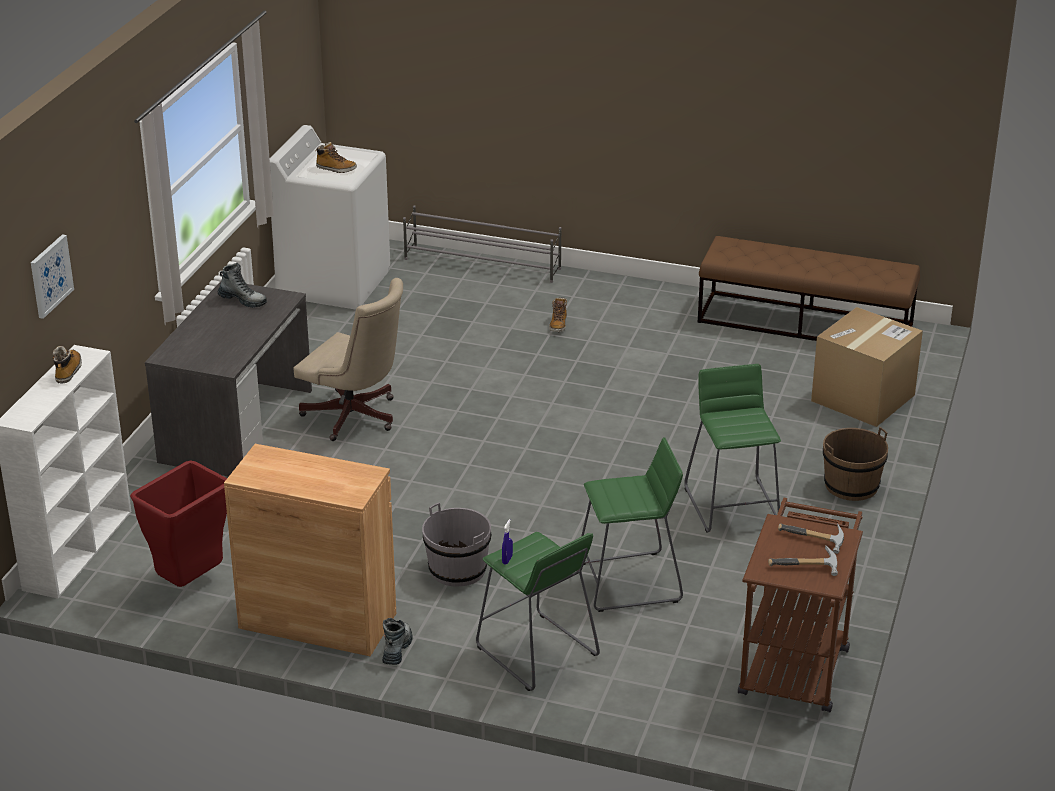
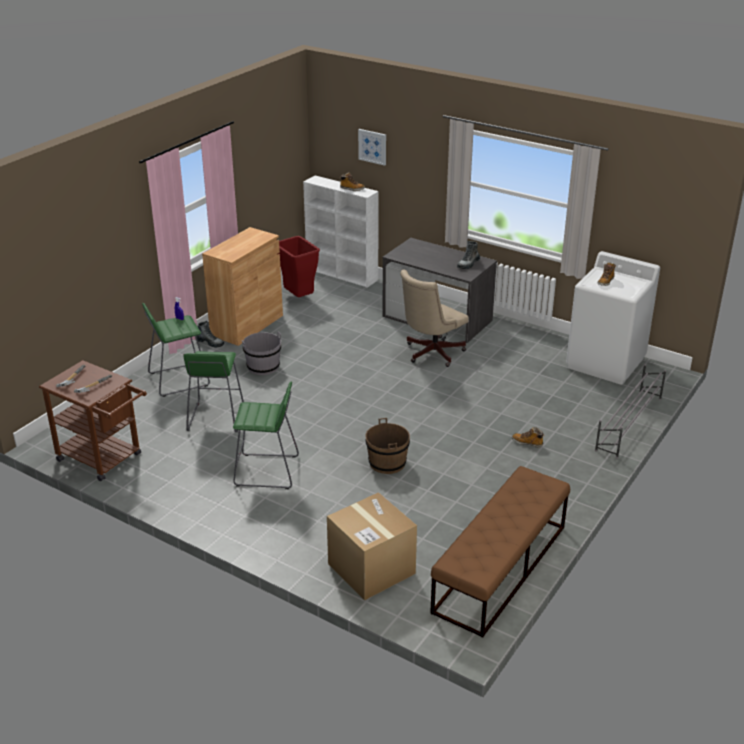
camera: 105 degrees right, 0 degrees up
(851, 486) = (260, 529): brown bucket -> brown bucket (387, 463)

